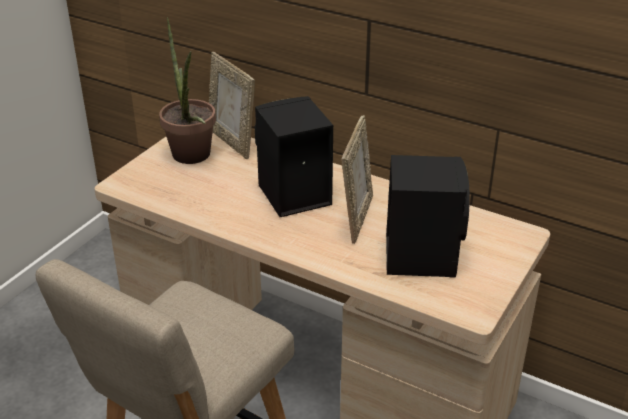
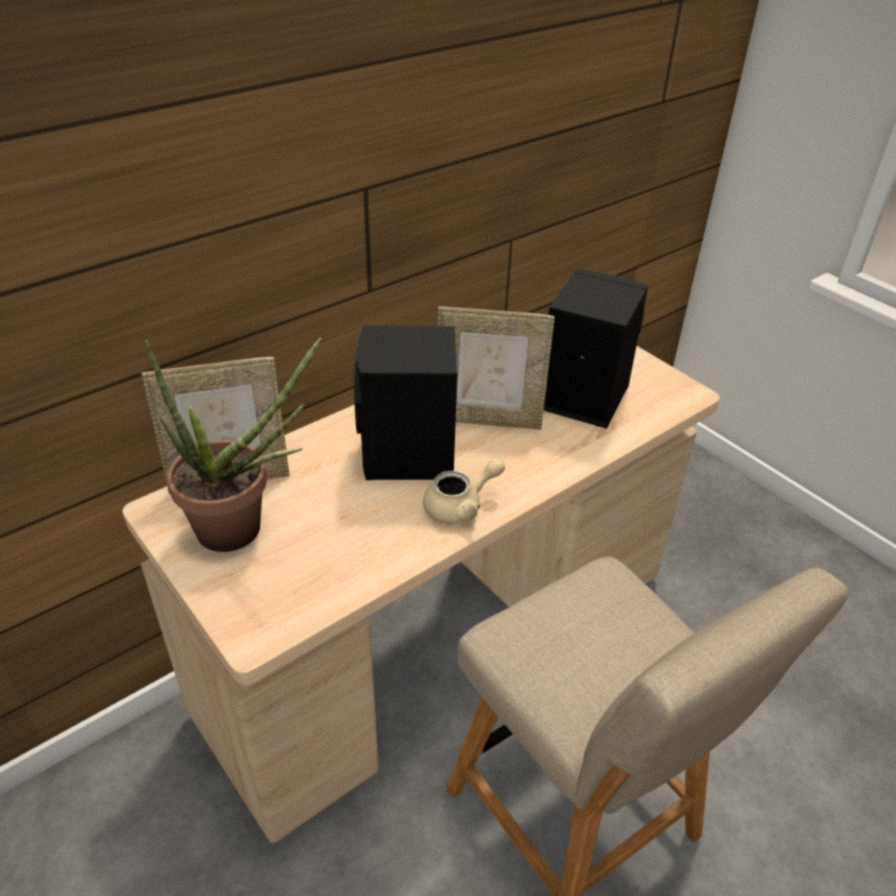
camera: 70 degrees left, 5 degrees up
(256, 226) = (461, 506): none -> beige teapot
(356, 218) = (488, 419): picture frame -> picture frame turned 150 degrees clockwise

